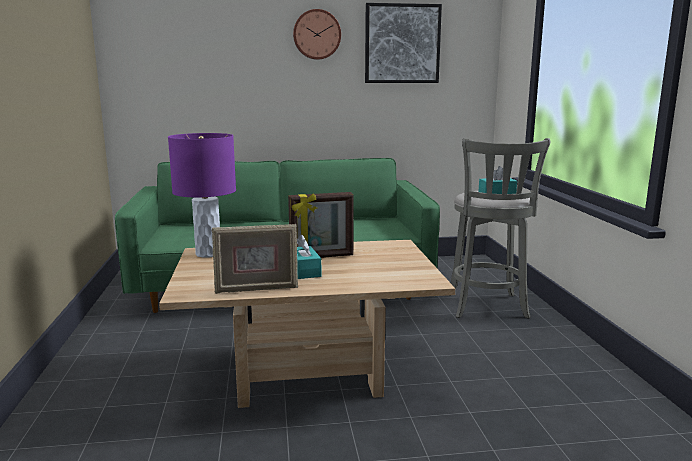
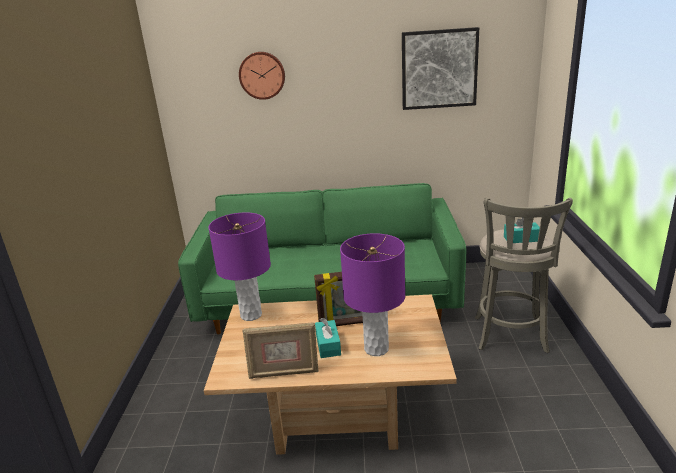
camera: 10 degrees right, 10 degrees up
(316, 34) = (354, 66): wall clock -> wall clock (262, 75)
(360, 272) = (376, 348): none -> purple table lamp

